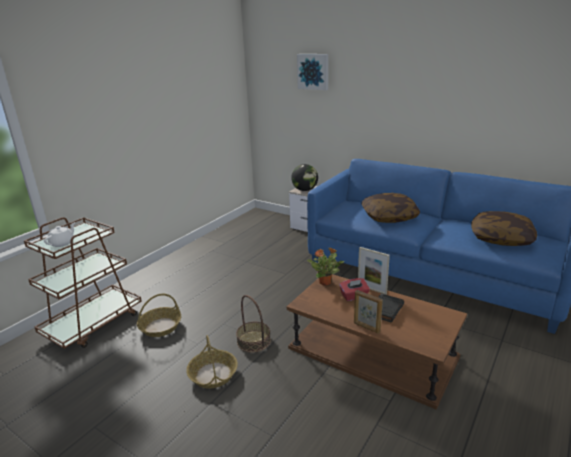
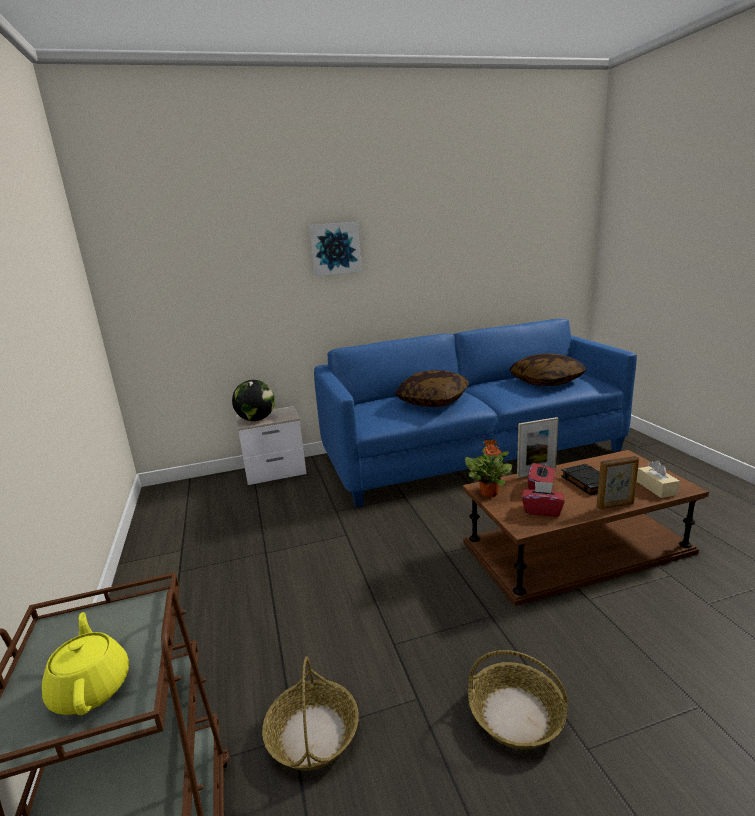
camera: 50 degrees left, 5 degrees down
(63, 243) = (92, 688): white teapot -> yellow teapot
(254, 341) = (469, 631): basket -> none
(313, 71) = (227, 240): picture -> picture (335, 248)
(326, 304) = (542, 510): none -> red tissue box
(415, 338) = (656, 488): none -> beige tissue box

